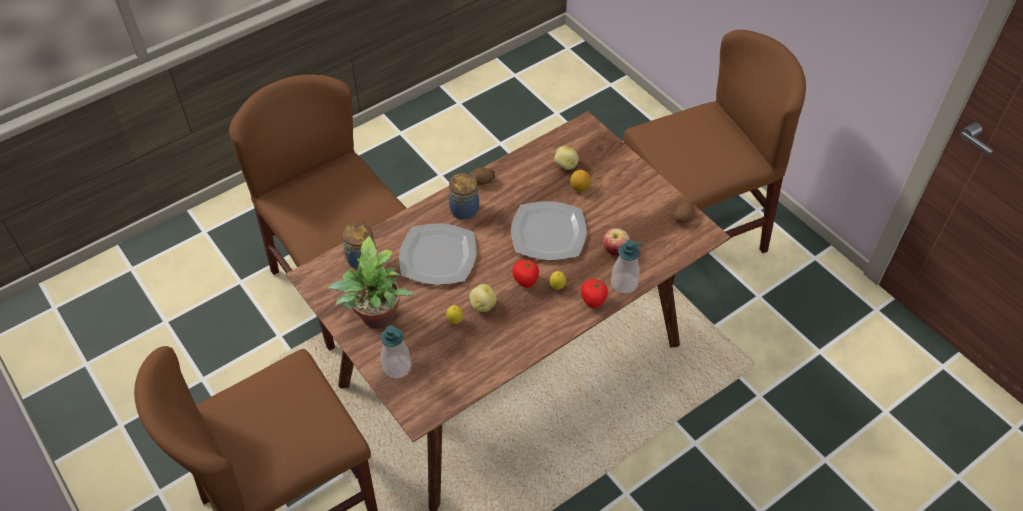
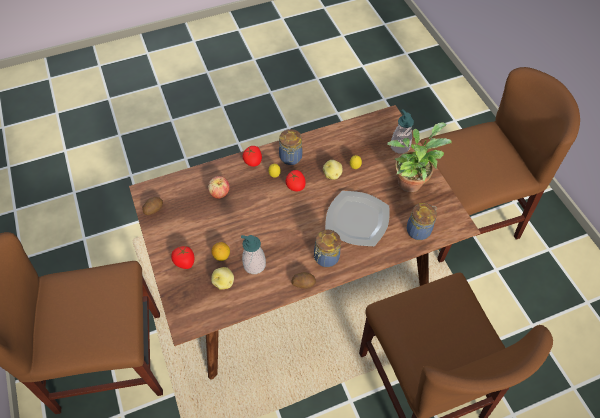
camera: 165 degrees left, 5 degrees up
(545, 315) = (290, 158): none -> jar
(549, 232) = (263, 220): plate -> none
(615, 174) = (185, 262): none -> tomato
(624, 283) = (226, 168): soap dispenser -> soap dispenser (254, 264)

